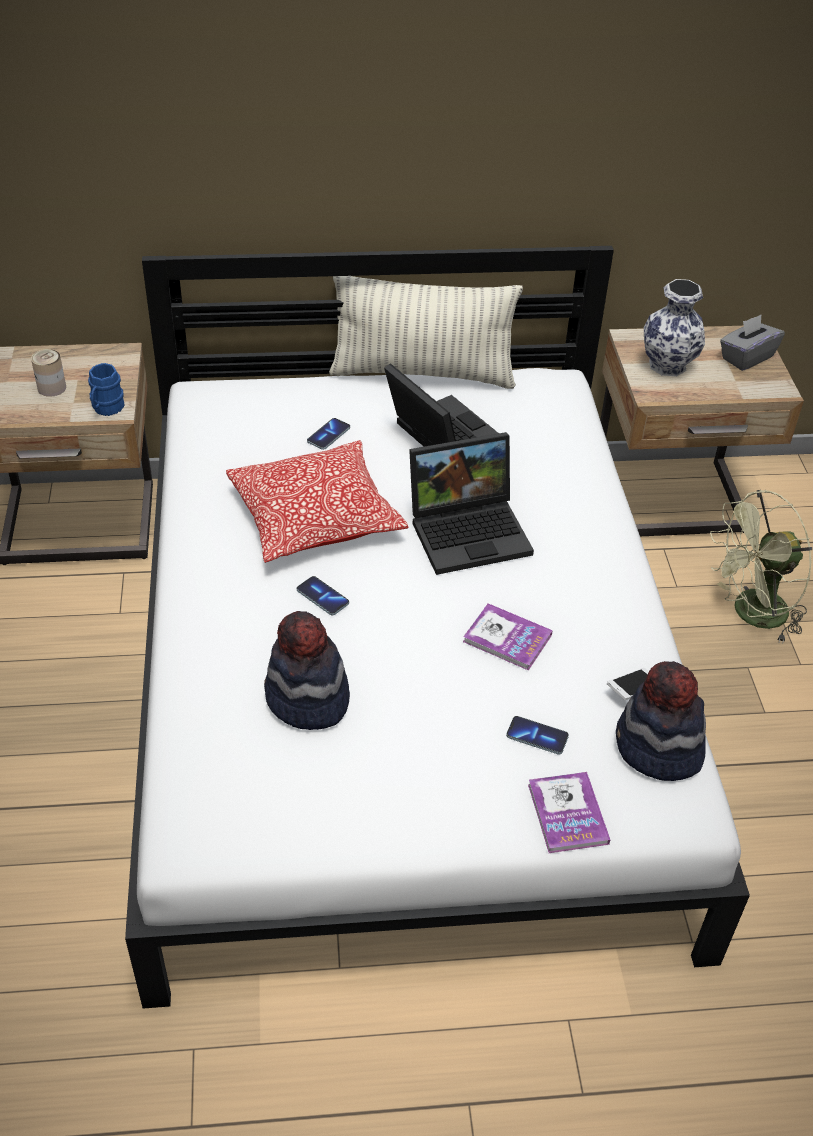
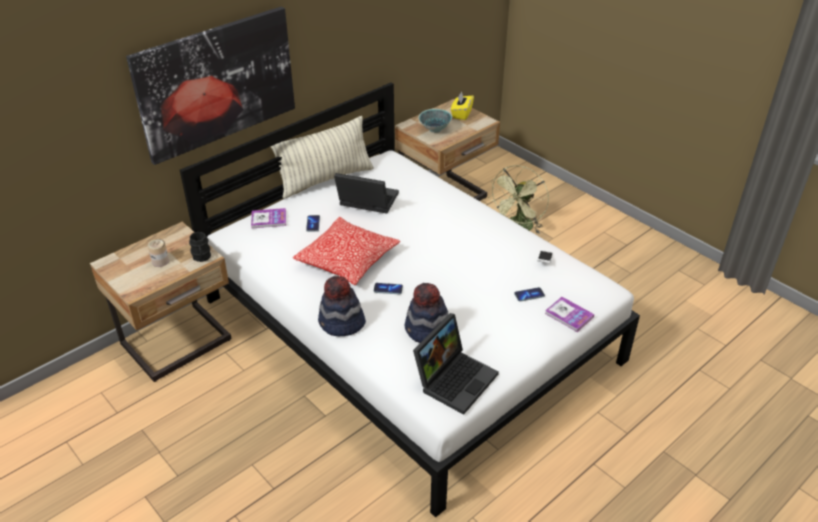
camera: 35 degrees left, 5 degrees down
(106, 408) = (202, 257): blue mug -> black mug
(239, 133) = (216, 83): none -> picture
(470, 530) = (420, 233): laptop -> laptop (455, 378)
(507, 638) = (479, 266): book -> book (268, 219)
(657, 749) = (575, 275): hat -> hat (341, 323)
(668, 365) = (435, 130): vase -> bowl
(746, 357) = (461, 114): grey tissue box -> yellow tissue box

